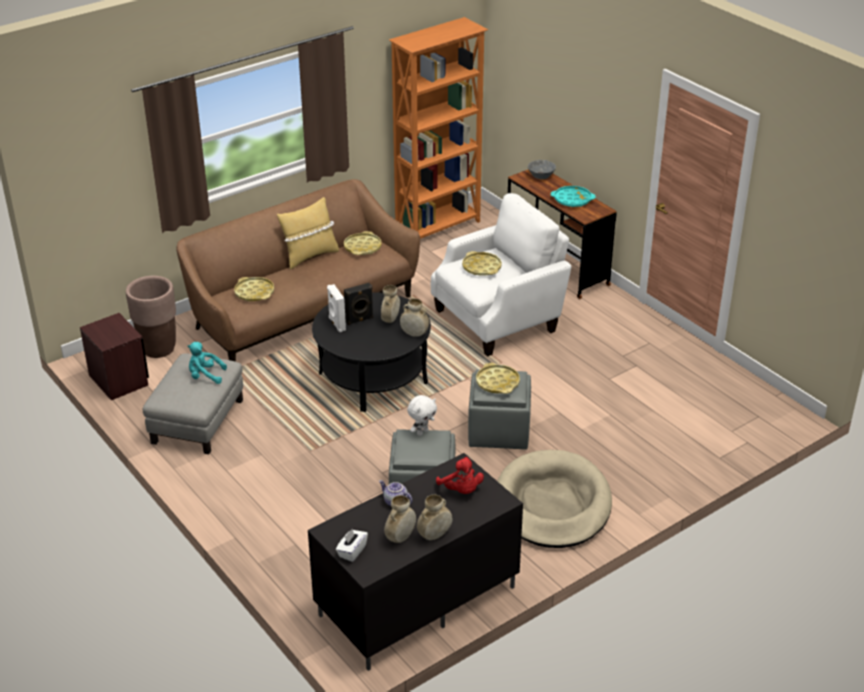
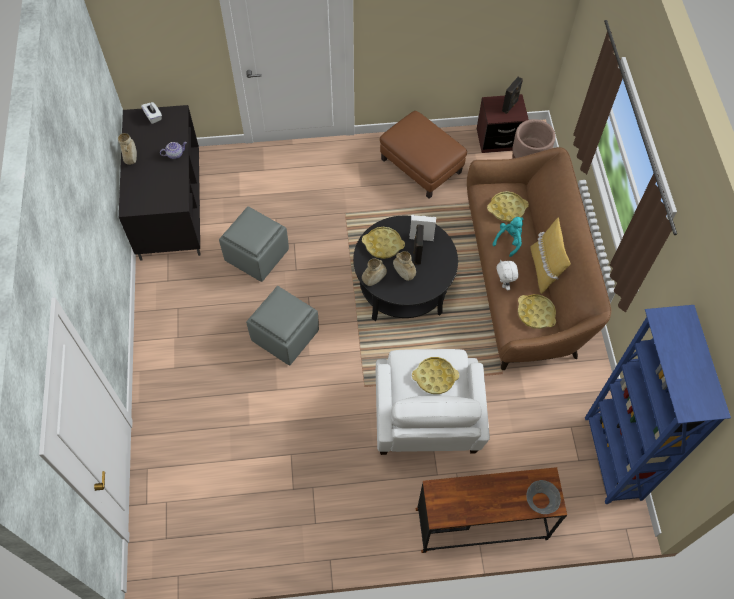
camera: 120 degrees right, 25 degrees up
(104, 329) = (510, 106): none -> black speaker
(197, 421) = (421, 165): grey ottoman -> brown ottoman
(205, 376) = (424, 149): turquoise plush toy -> turquoise plush toy (509, 241)
(400, 537) = (144, 143): beige vase -> none
(422, 432) = (264, 235): white plush toy -> white plush toy (504, 284)
(439, 227) = (612, 459): orange bookcase -> blue bookcase
(461, 490) = (156, 191): red plush toy -> none
(497, 382) = (282, 309): yellow tray -> yellow tray (383, 245)
(552, 504) = (189, 324): beige dog bed -> none
(572, 200) = (474, 499): turquoise tray -> none

